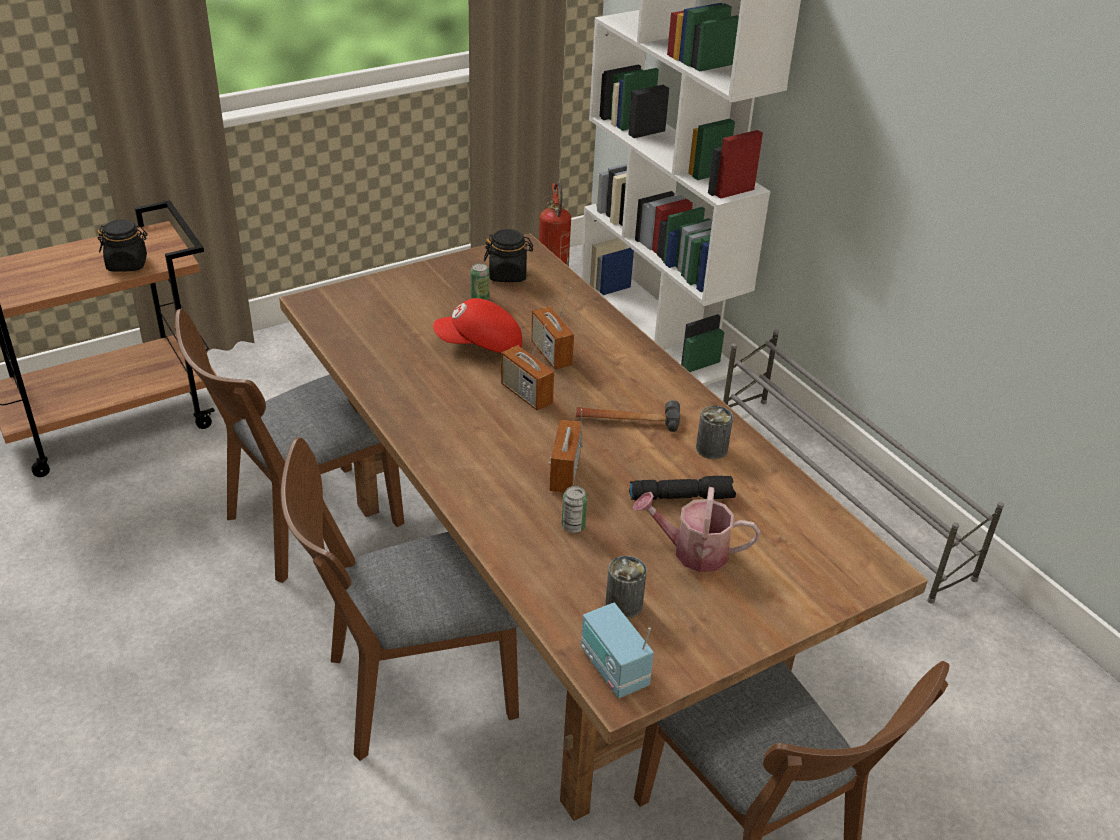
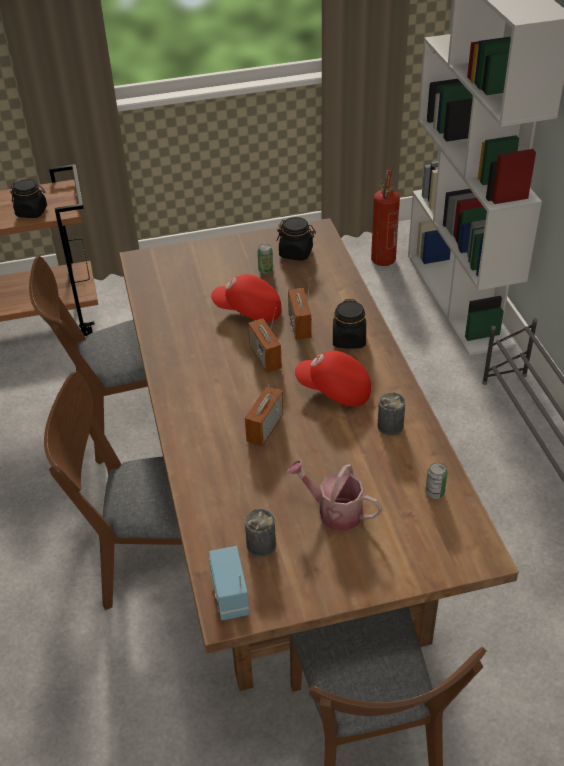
camera: 20 degrees right, 5 degrees up
(573, 526) = (252, 474): can -> can (434, 492)
(618, 362) = (349, 340): none -> black jar
(627, 420) = (334, 391): hammer -> red cap
(681, 496) = (347, 463): black flashlight -> none

